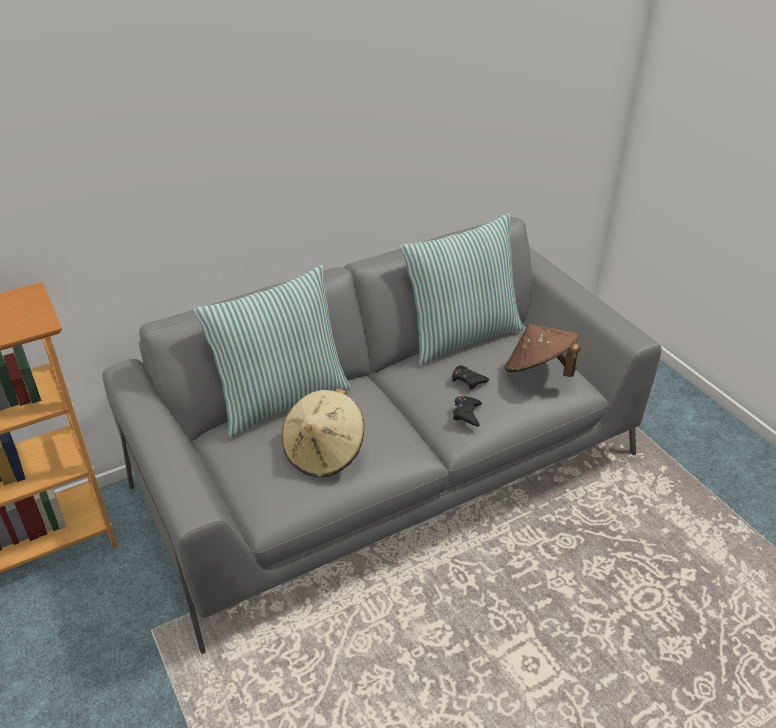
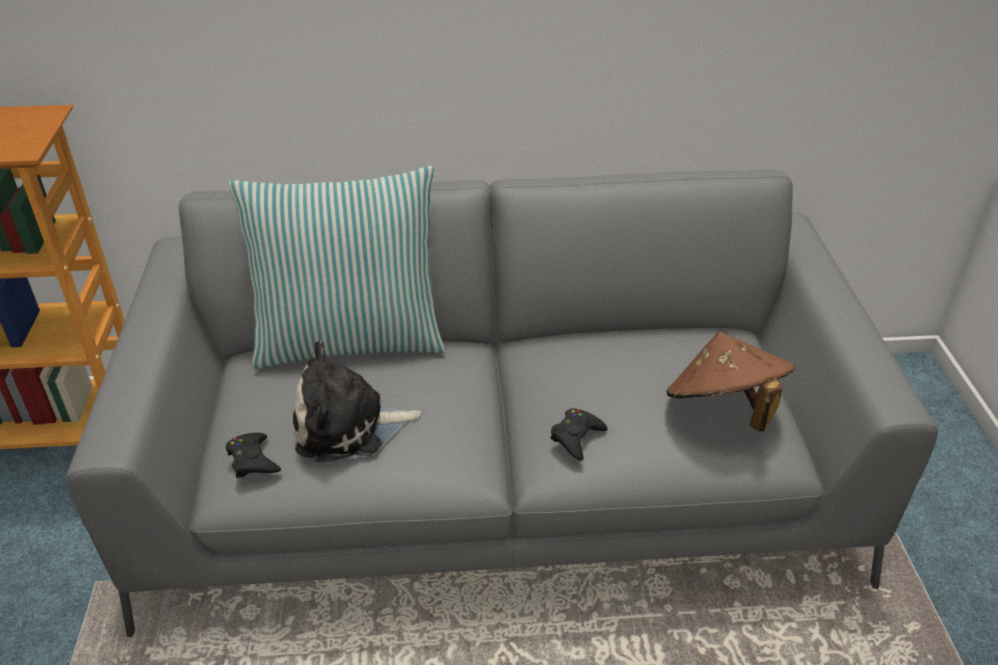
camera: 25 degrees right, 0 degrees up
(324, 452) = (348, 426): beige hat -> plush toy
(461, 336) = (645, 326): pillow -> none
(468, 380) = (609, 389): black game controller -> black game controller (253, 460)

